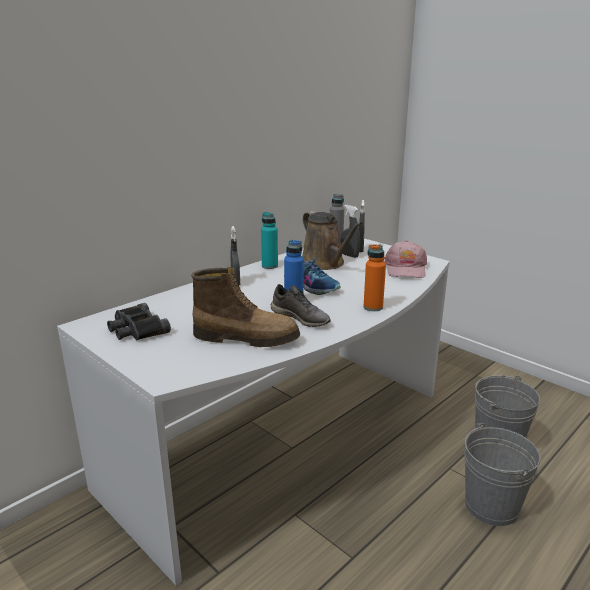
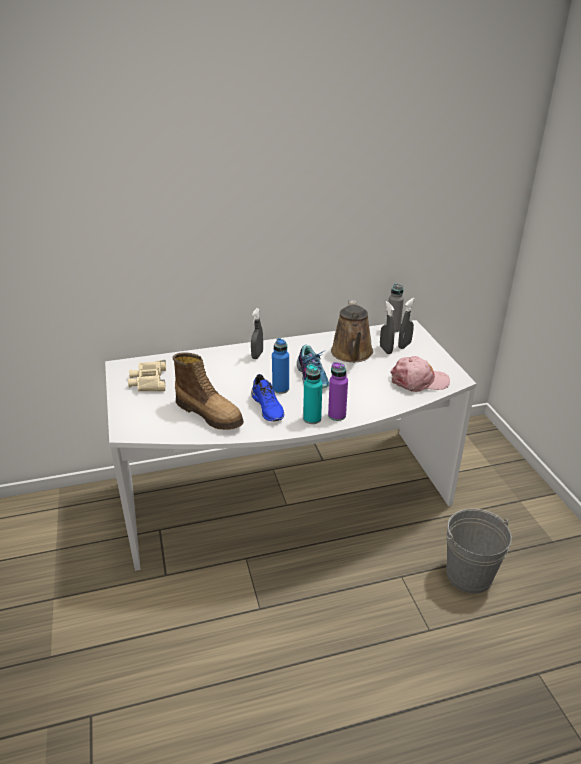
camera: 30 degrees right, 10 degrees up
(137, 329) = (148, 381): black binoculars -> beige binoculars
(269, 266) = (303, 344): turquoise bottle -> turquoise bottle (312, 419)
(301, 318) = (268, 407): grey shoe -> blue shoe
(373, 307) = (337, 415): orange bottle -> purple bottle
(406, 269) = (419, 381): pink cap -> pink cap turned 135 degrees counterclockwise
(491, 506) = (406, 623): grey bucket -> none

